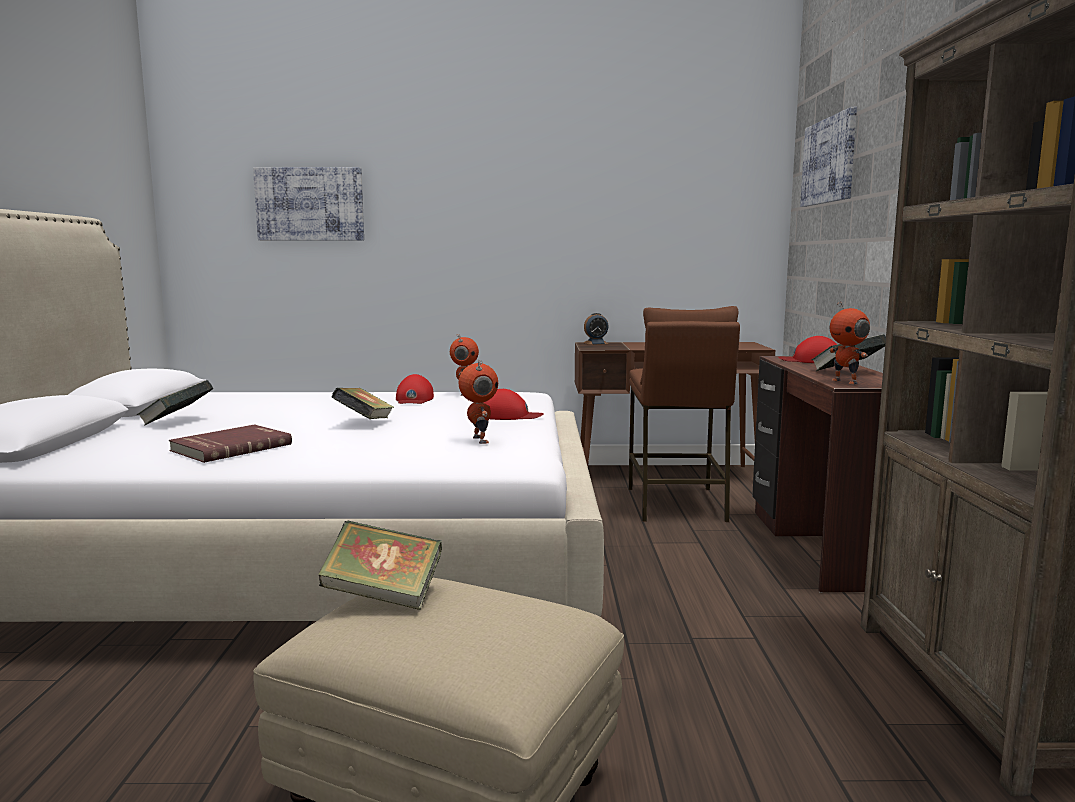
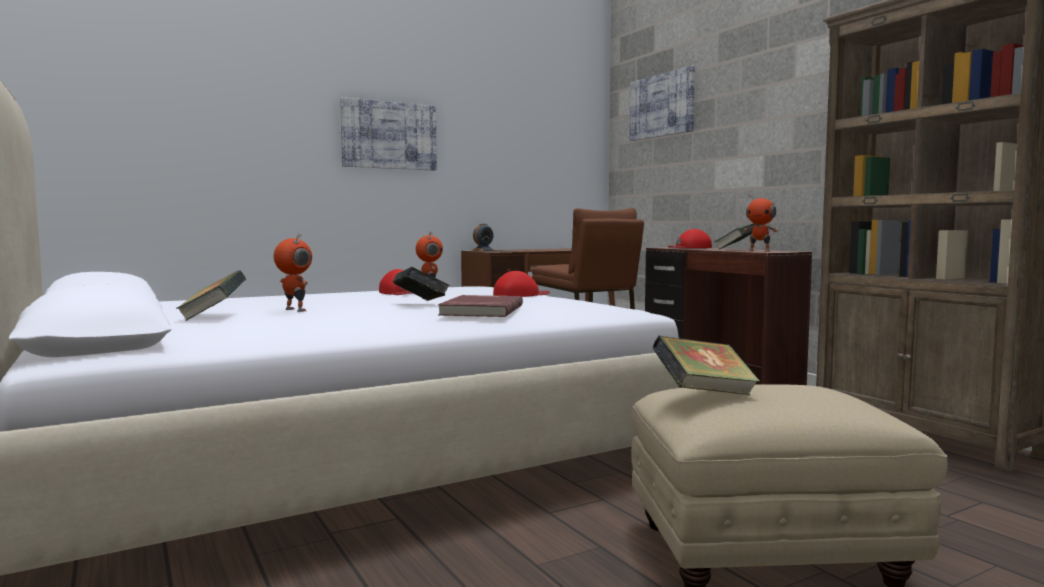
camera: 30 degrees left, 5 degrees down
(230, 447) = (357, 322): red book -> red book (480, 310)
(310, 204) = (204, 110): picture -> picture (389, 135)
(478, 440) = (560, 303): toy robot -> toy robot (294, 310)

